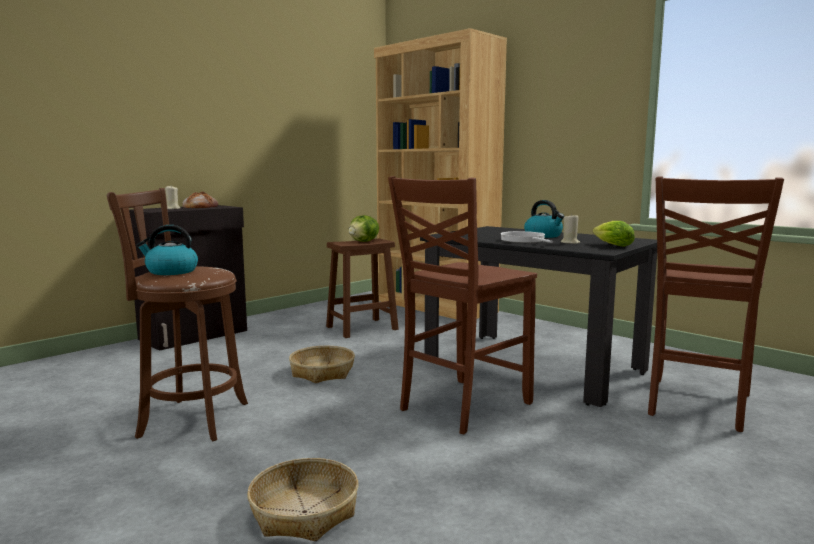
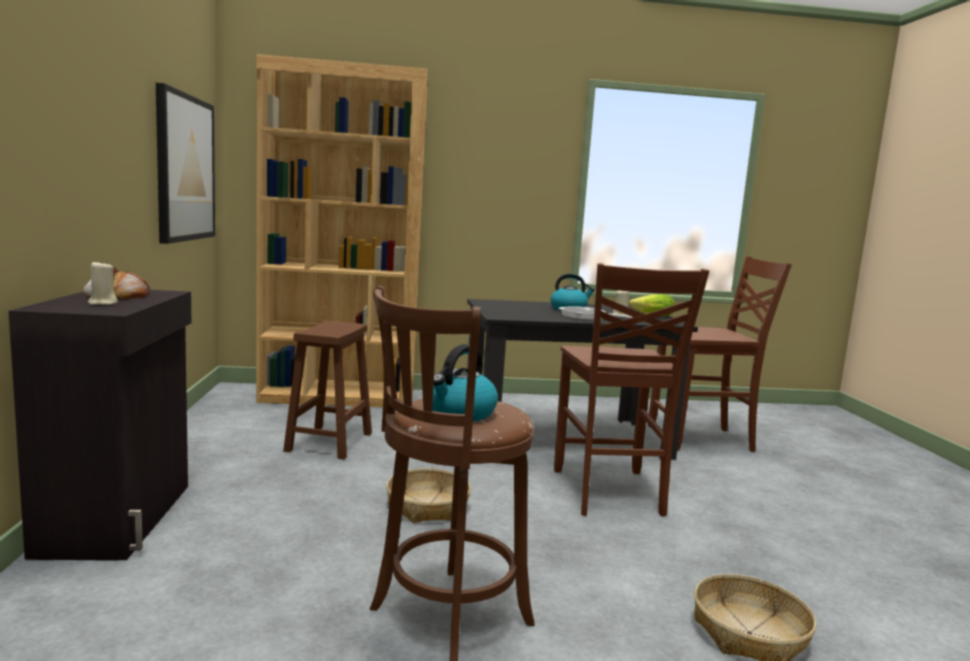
camera: 50 degrees left, 0 degrees up
(332, 134) = (185, 168): none -> picture
(364, 241) = (334, 327): lettuce -> none
(695, 404) = (702, 439): brown chair -> brown chair turned 75 degrees counterclockwise

